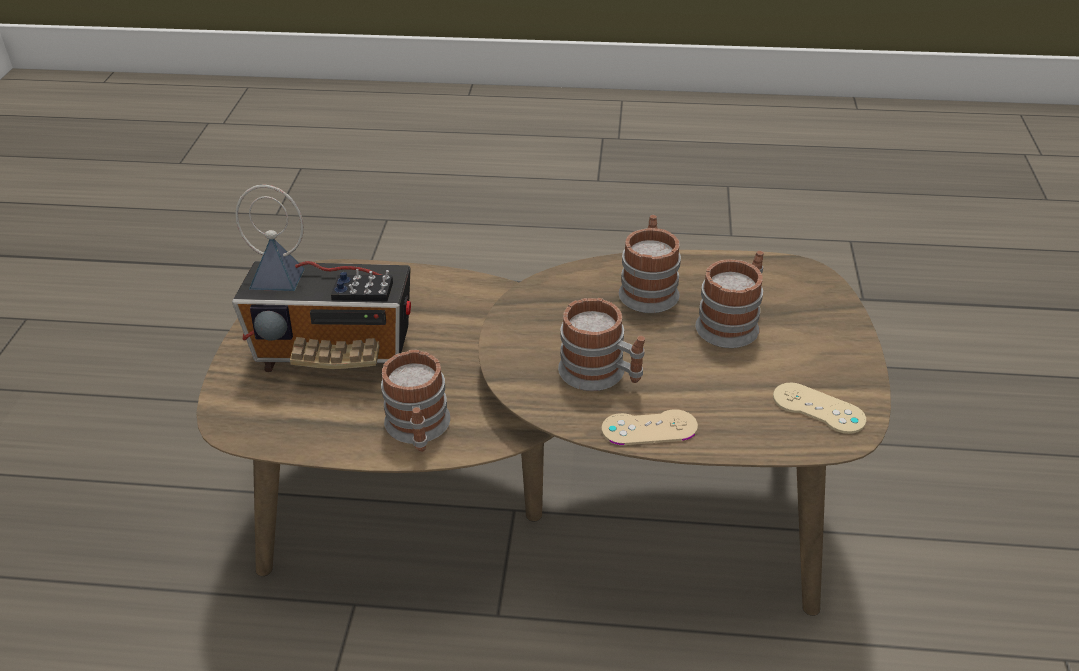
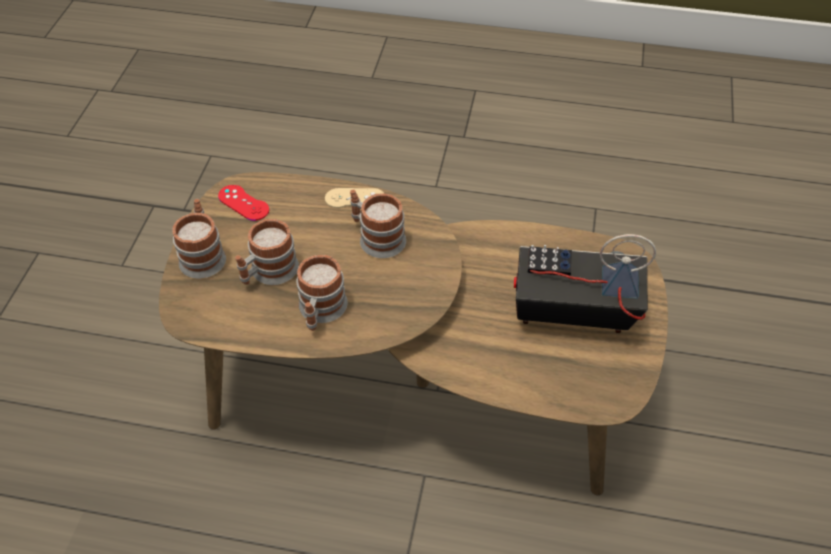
camera: 175 degrees left, 10 degrees up
(418, 430) = (503, 244): mug -> mug (203, 255)
(818, 408) = (243, 203): beige game controller -> red game controller

